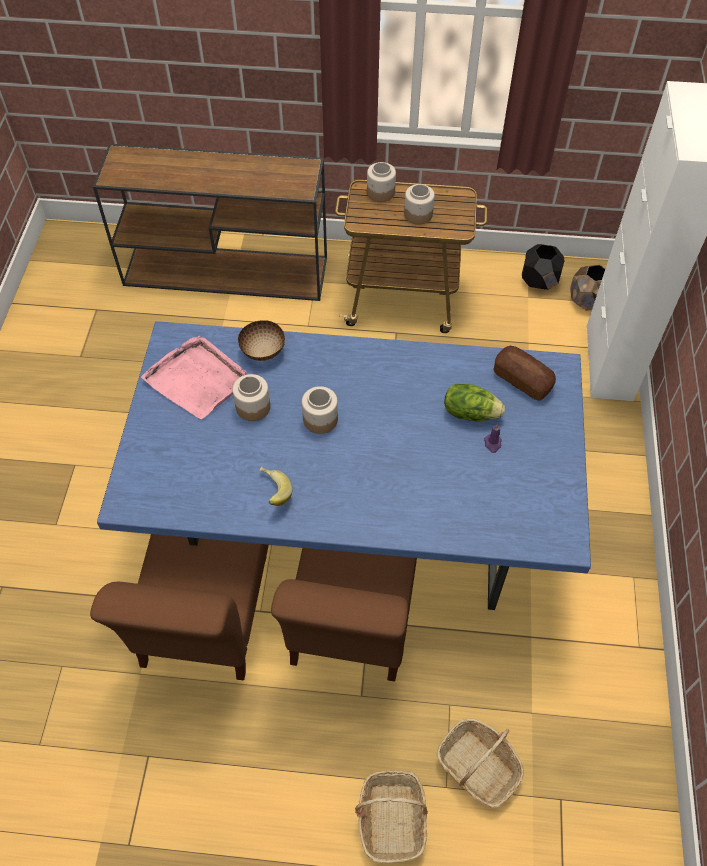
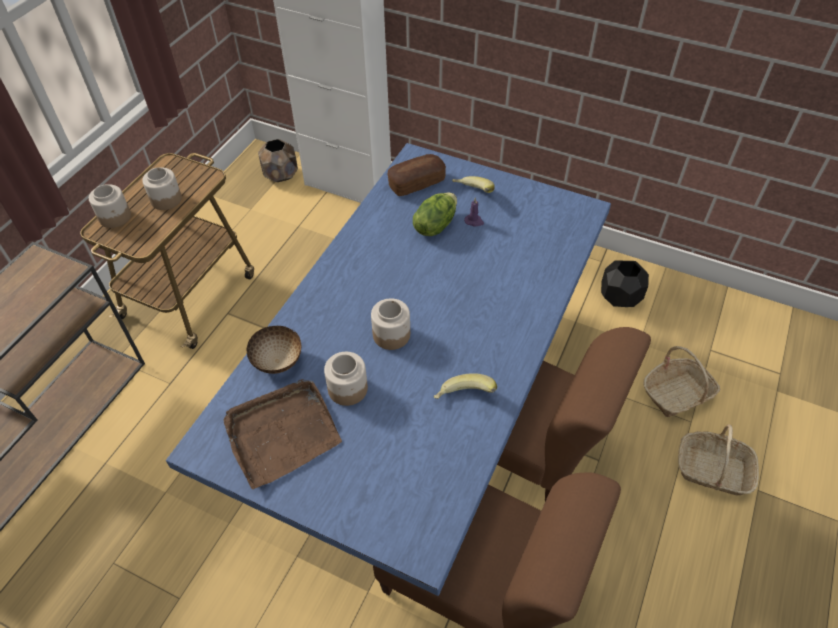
camera: 70 degrees left, 5 degrees down
(197, 379) = (282, 433): pink tray -> brown tray
(532, 431) = (472, 194): none -> banana
(539, 281) = (239, 196): black planter -> black planter (619, 297)

